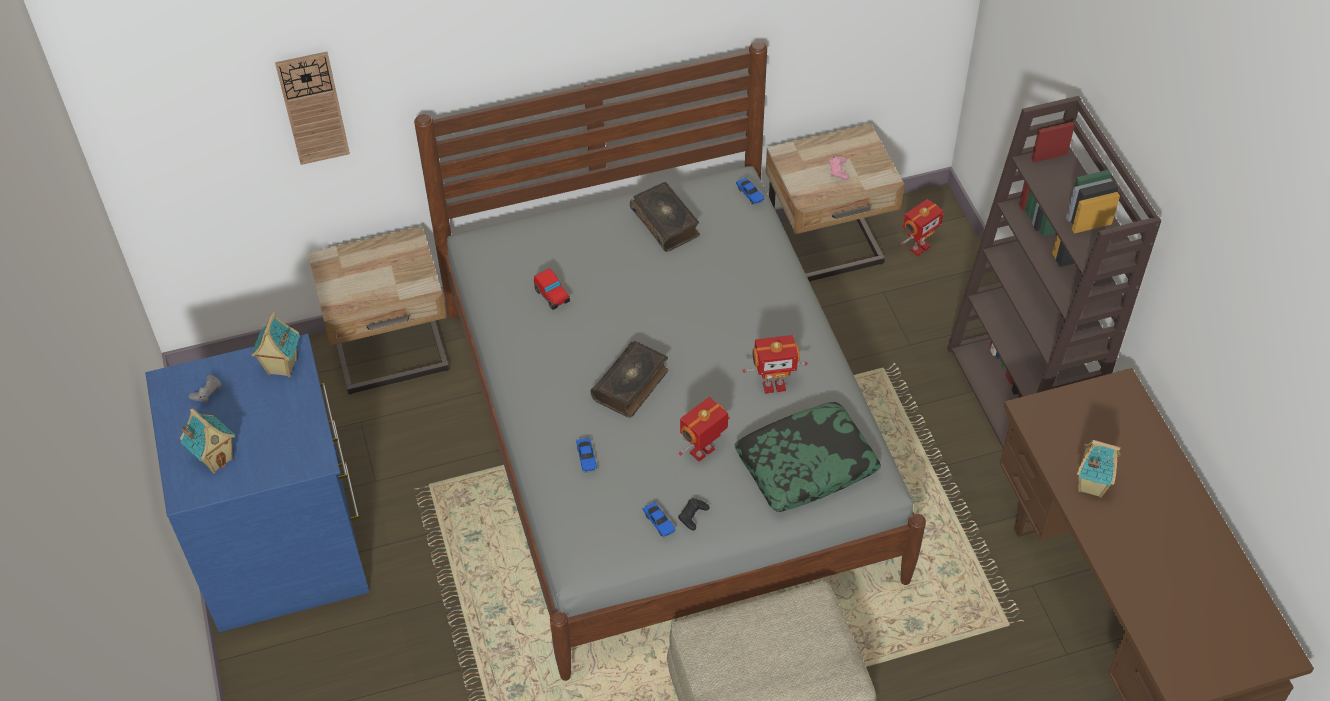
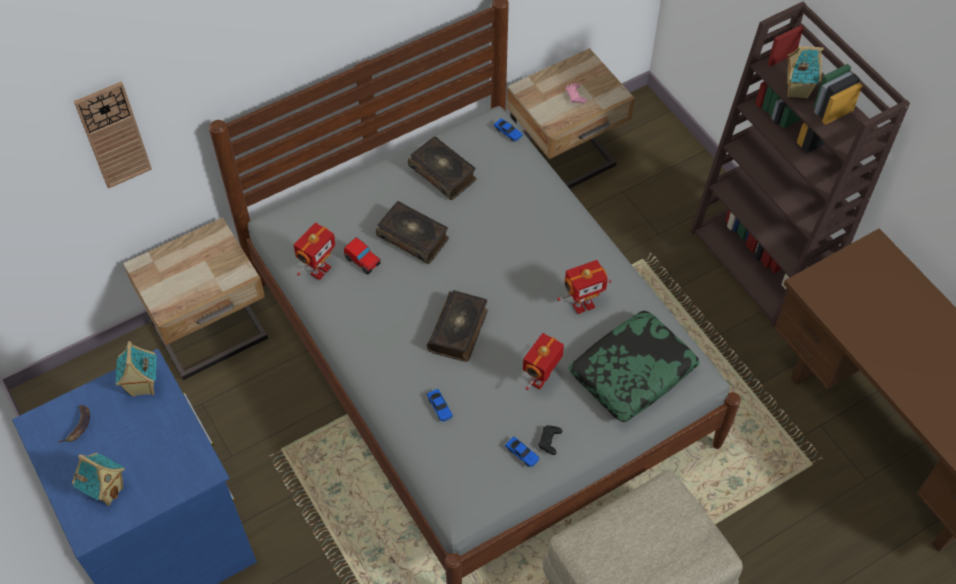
camera: 15 degrees left, 5 degrees up
(207, 392) = (78, 426): grey game controller -> banana
(613, 282) = (413, 237): none -> book
(918, 247) = (640, 146): toy robot -> toy robot (319, 270)
(1091, 484) = (879, 340): toy house -> toy house (796, 90)

